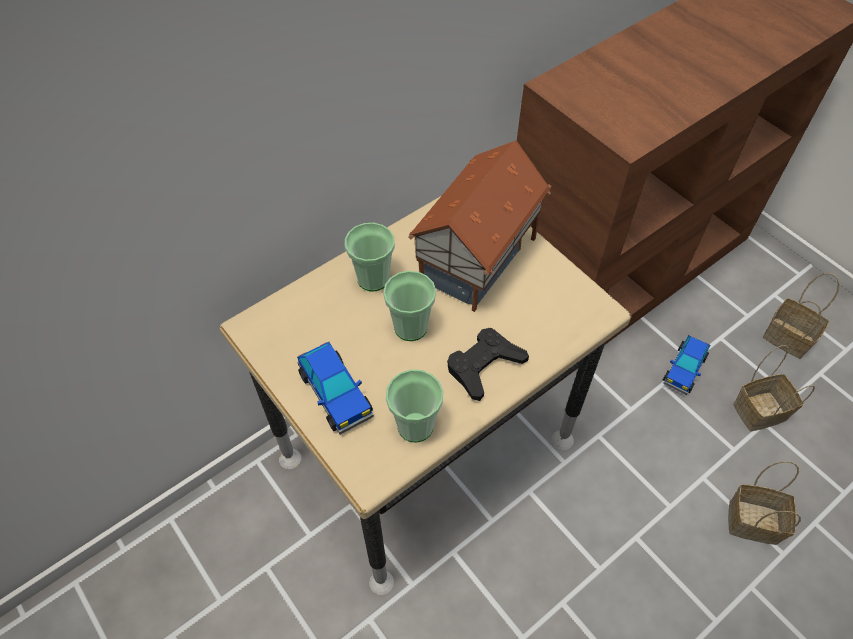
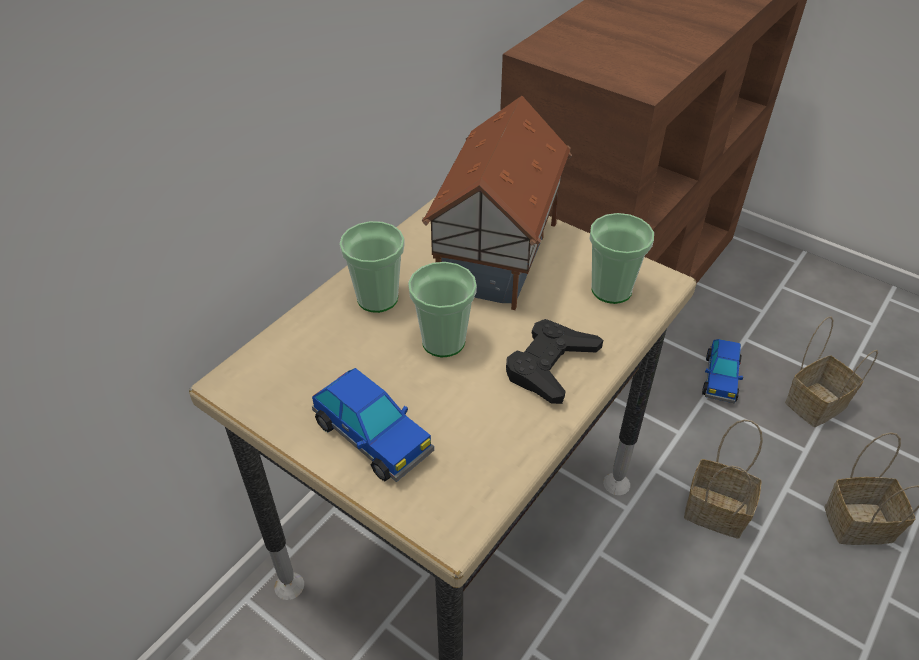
camera: 15 degrees left, 10 degrees down
(415, 426) = (490, 451): cup -> cup (611, 290)
(789, 338) = (814, 325): basket -> basket (718, 511)

